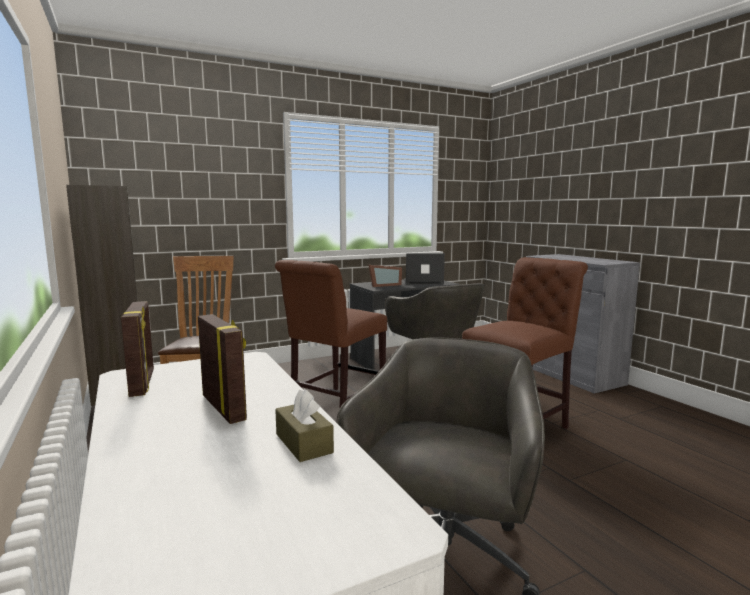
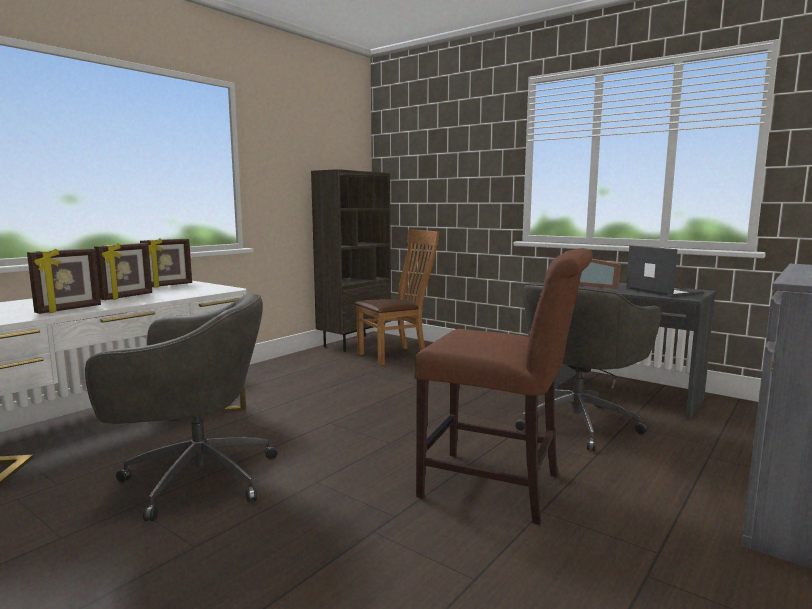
camera: 65 degrees right, 0 degrees up
(304, 443) = (69, 309): brown tissue box -> picture frame
(334, 408) = (429, 394): brown chair -> none

